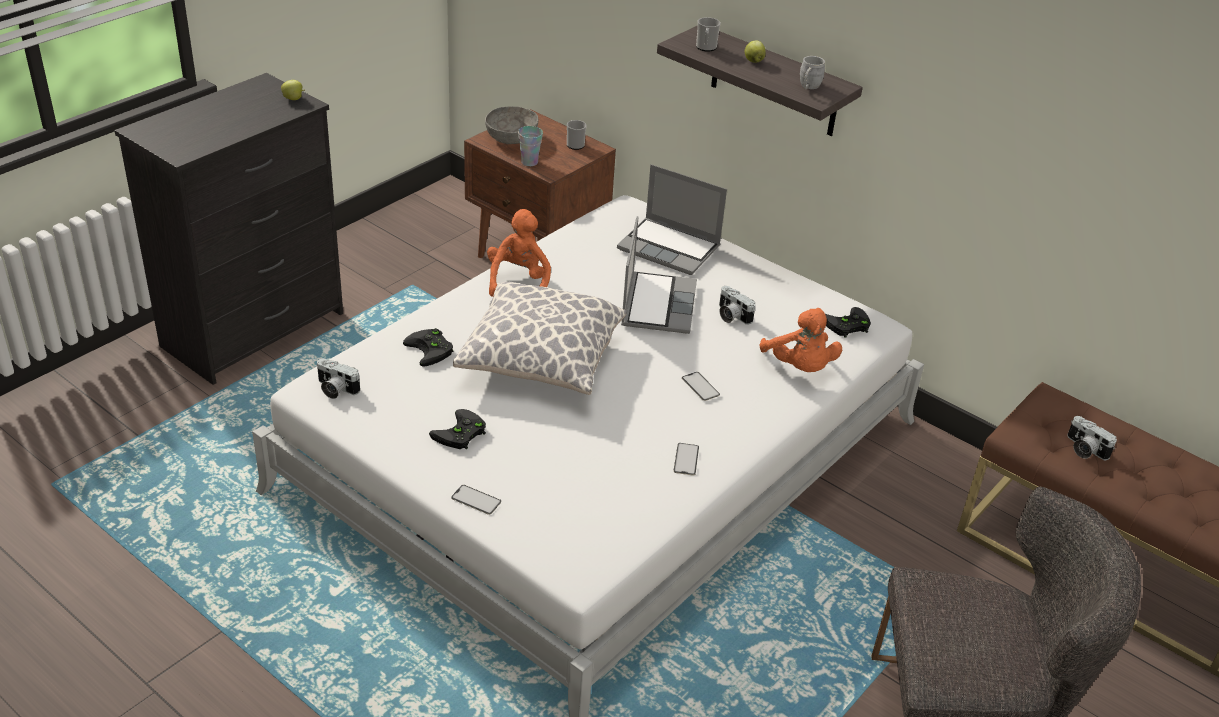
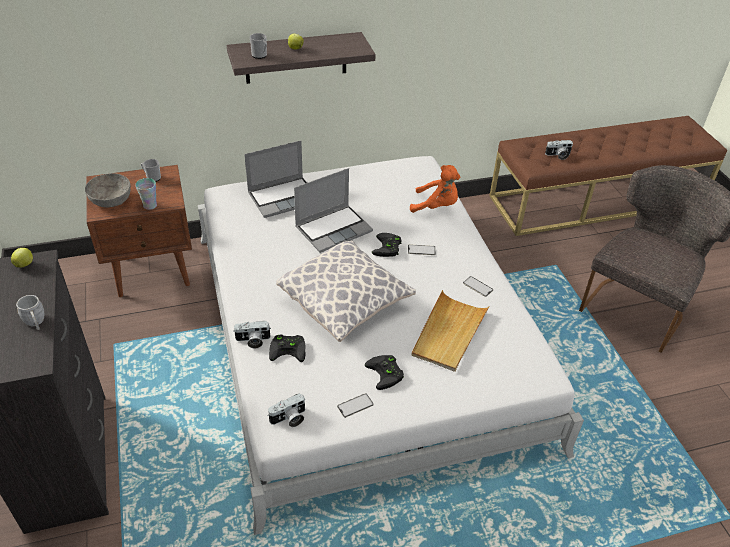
camera: 55 degrees left, 5 degrees up
(476, 500) = (454, 394): phone -> phone (355, 405)
(518, 281) = (253, 275): orange plush toy -> none
(573, 462) = (449, 333): none -> beige tray
(657, 304) = (334, 229): laptop -> laptop turned 105 degrees clockwise
(731, 316) = (371, 207): camera -> camera (253, 341)
(808, 87) = (345, 46): grey mug -> grey mug (36, 323)
(846, 325) = (415, 173): black game controller -> black game controller (388, 248)

